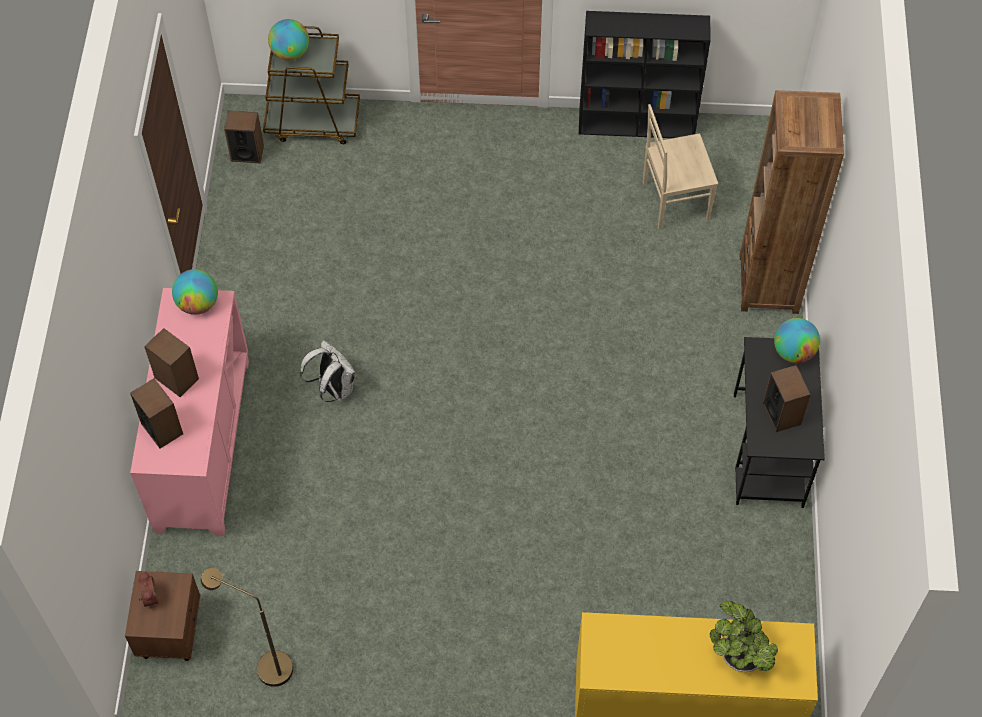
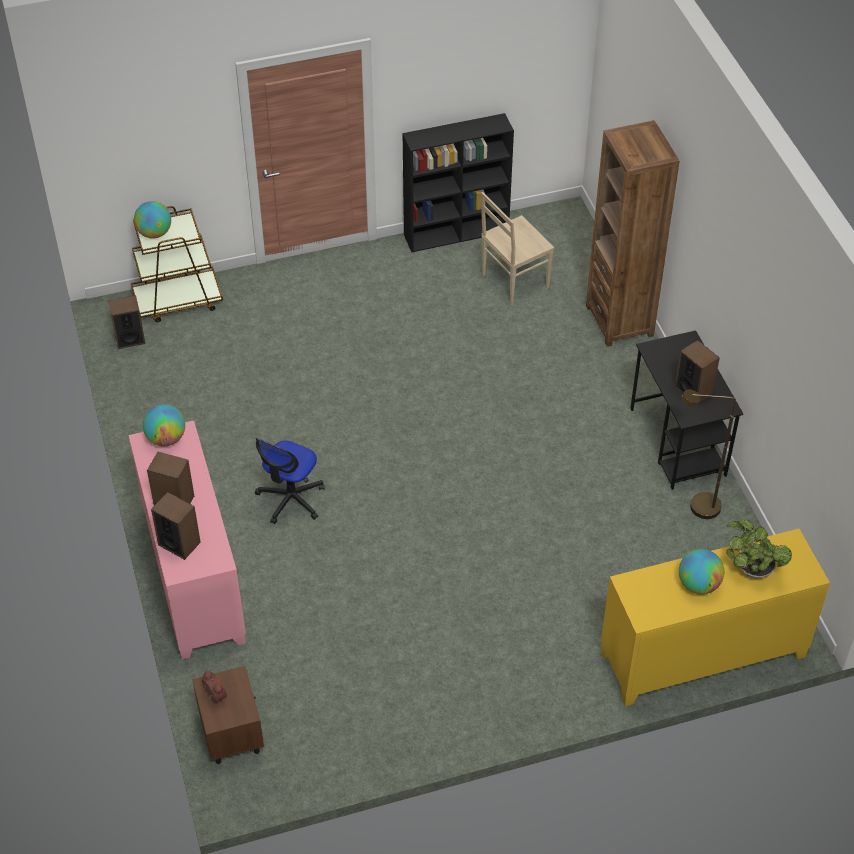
camera: 20 degrees left, 10 degrees down
(265, 666) = (331, 735): brown floor lamp -> brown floor lamp (696, 507)
(333, 388) = (291, 499): white backpack -> office chair
(793, 352) = (680, 344): globe -> globe (698, 584)

